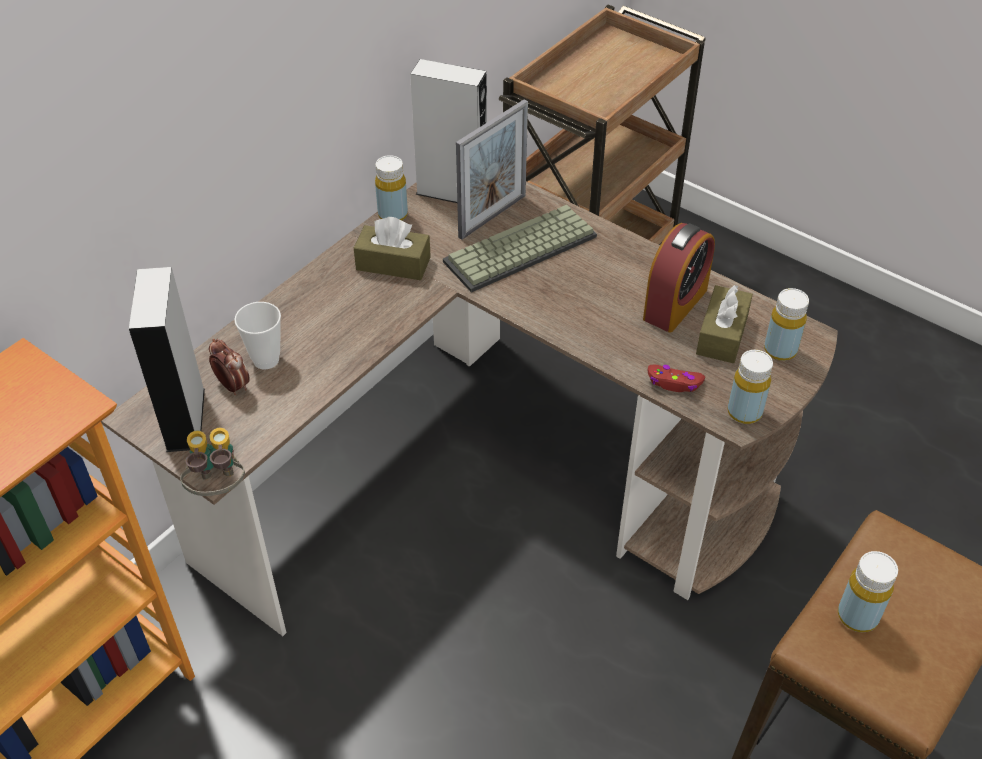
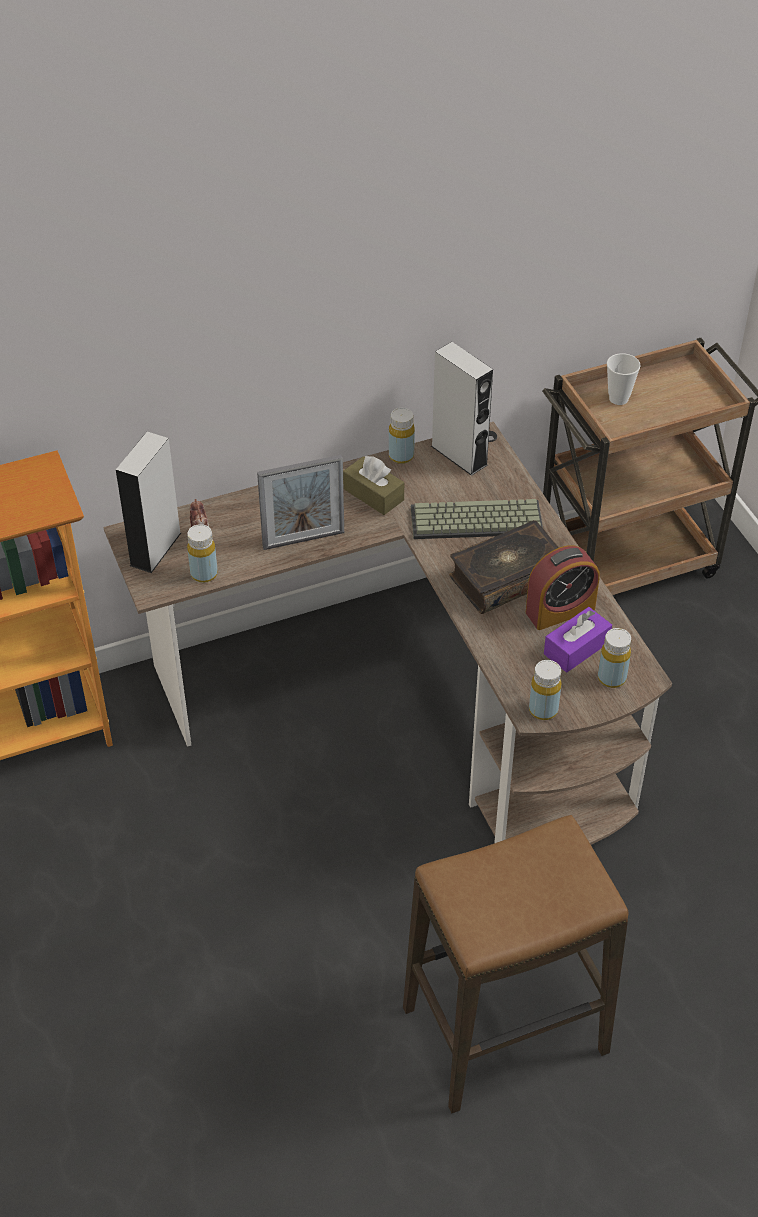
camera: 30 degrees right, 0 degrees up
(218, 488) = (146, 603): binoculars -> none
(266, 360) = (235, 529): cup -> cup (618, 398)
(492, 216) = (475, 486): picture frame -> picture frame (303, 540)
(596, 292) = (507, 577): none -> book
(674, 383) = (509, 667): red game controller -> none
(722, 335) = (576, 648): brown tissue box -> purple tissue box
(857, 616) = (493, 872): yellow bottle -> yellow bottle (204, 574)

